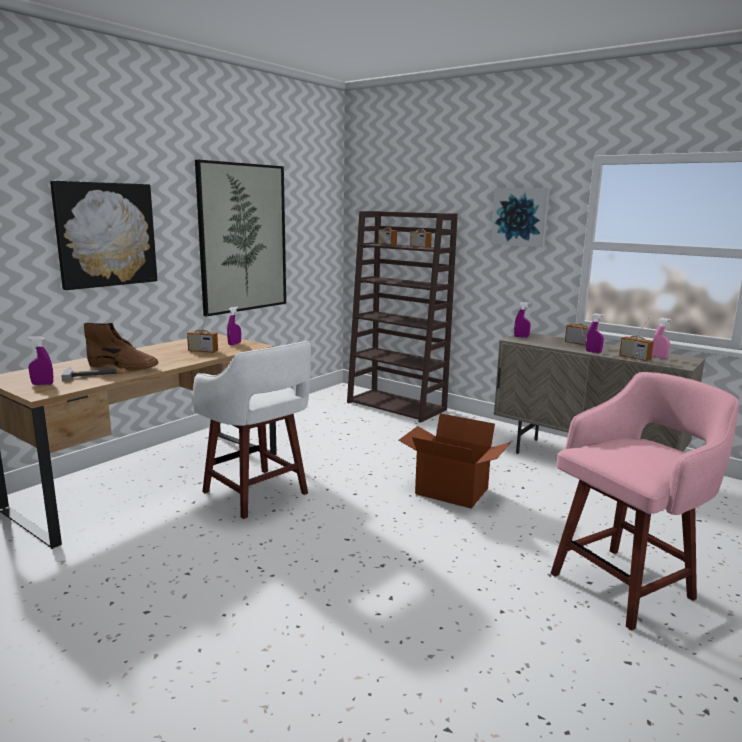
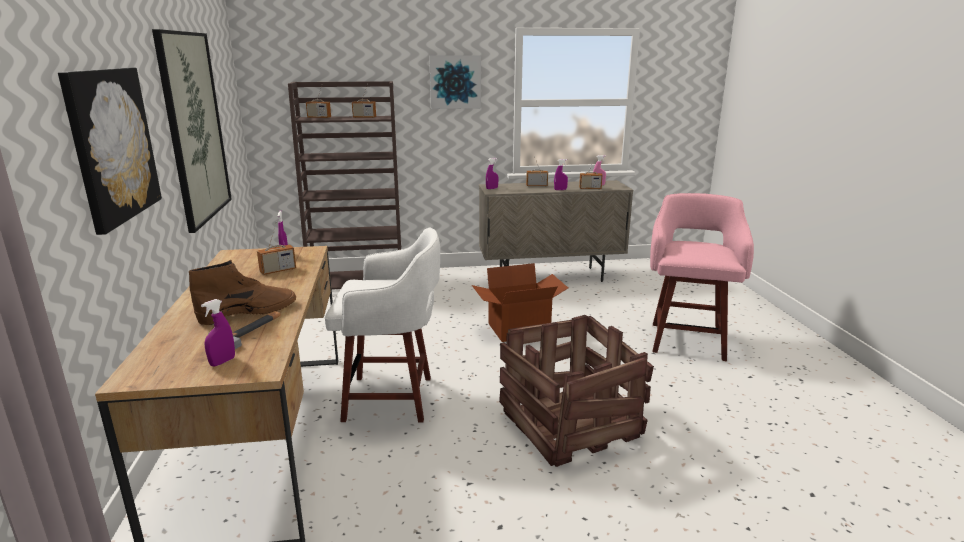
camera: 45 degrees left, 5 degrees up
(332, 582) = (568, 424): none -> crate

